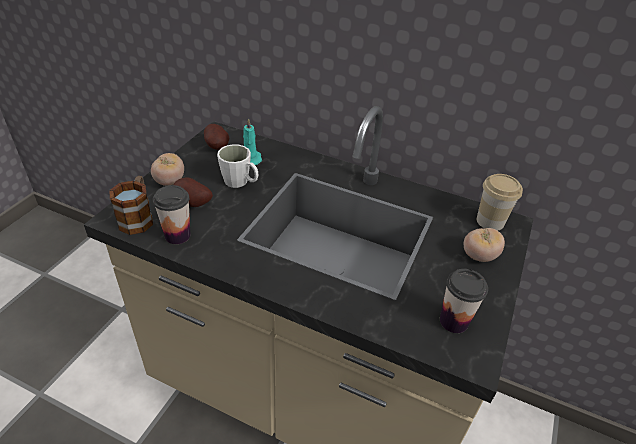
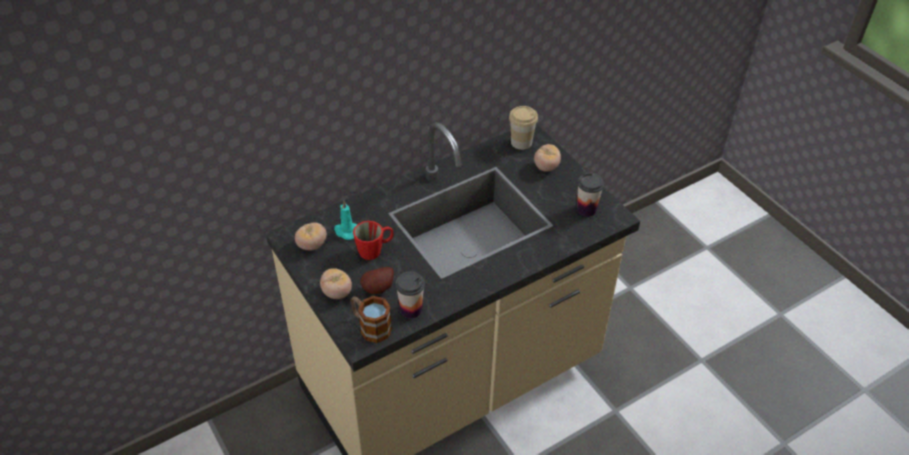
camera: 55 degrees left, 5 degrees up
(217, 147) = (312, 245): potato -> tomato
(240, 183) = (375, 250): white mug -> red mug

